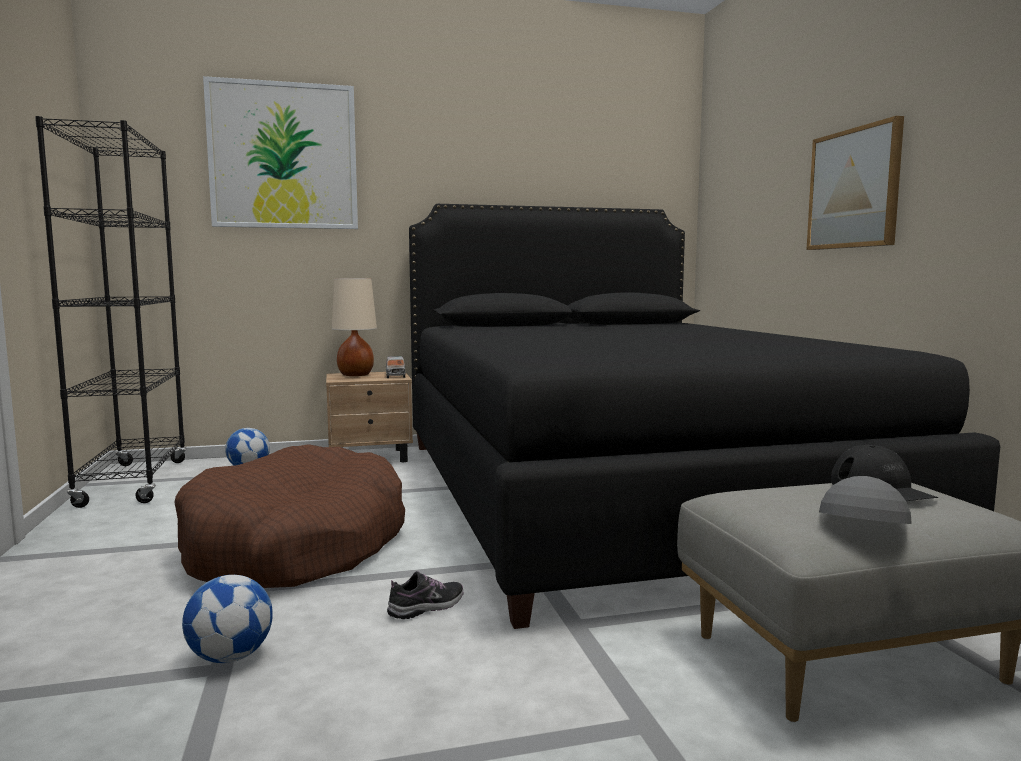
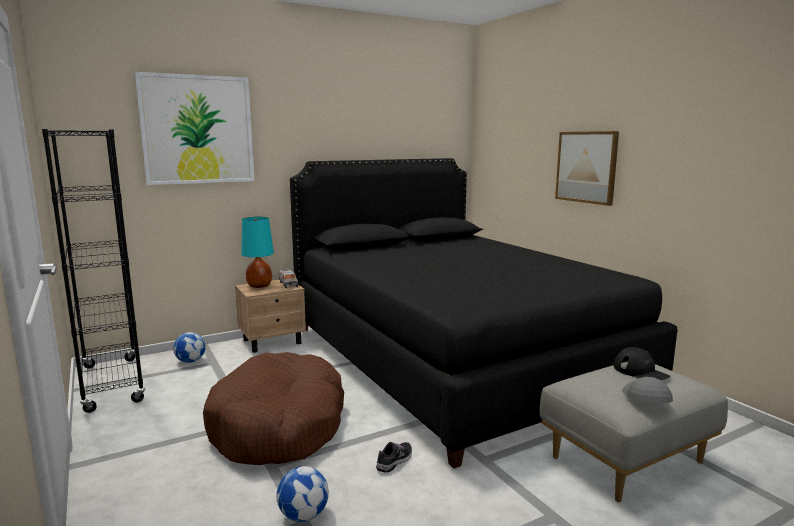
camera: 15 degrees left, 5 degrees up
(355, 375) = (259, 286): beige table lamp -> turquoise table lamp

